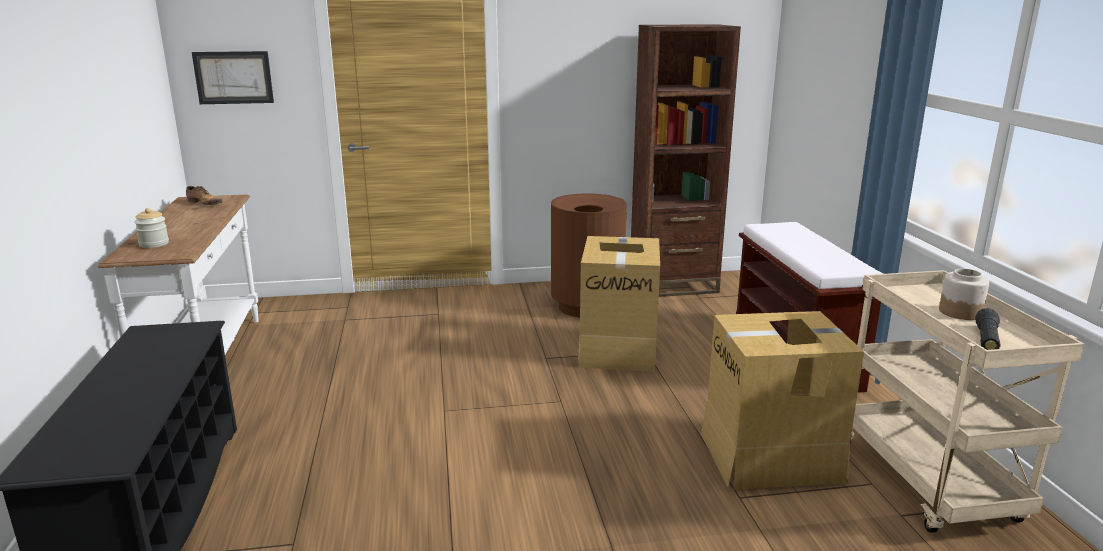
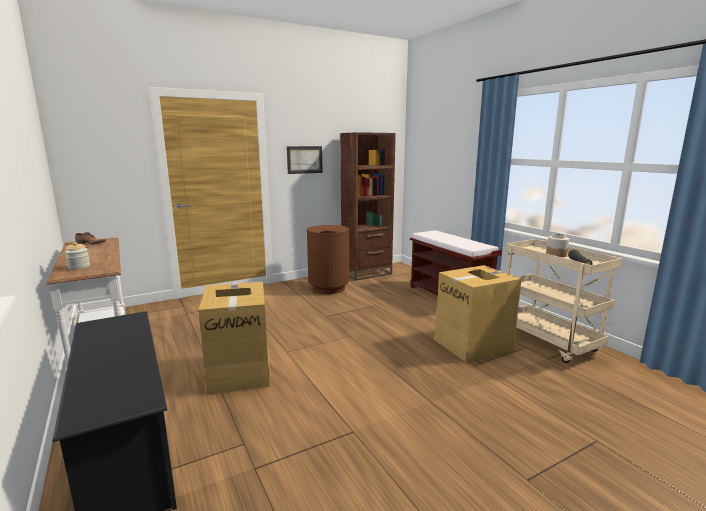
camera: 20 degrees left, 5 degrees down
(233, 77) = (97, 163): picture -> picture (304, 159)
(619, 349) = (361, 306): cardboard box -> cardboard box (240, 371)

